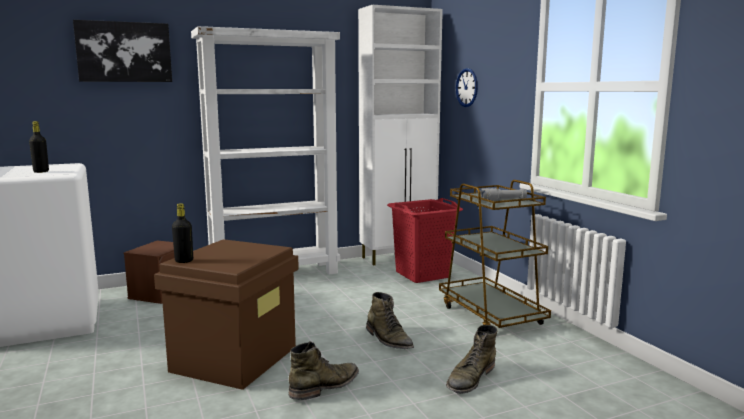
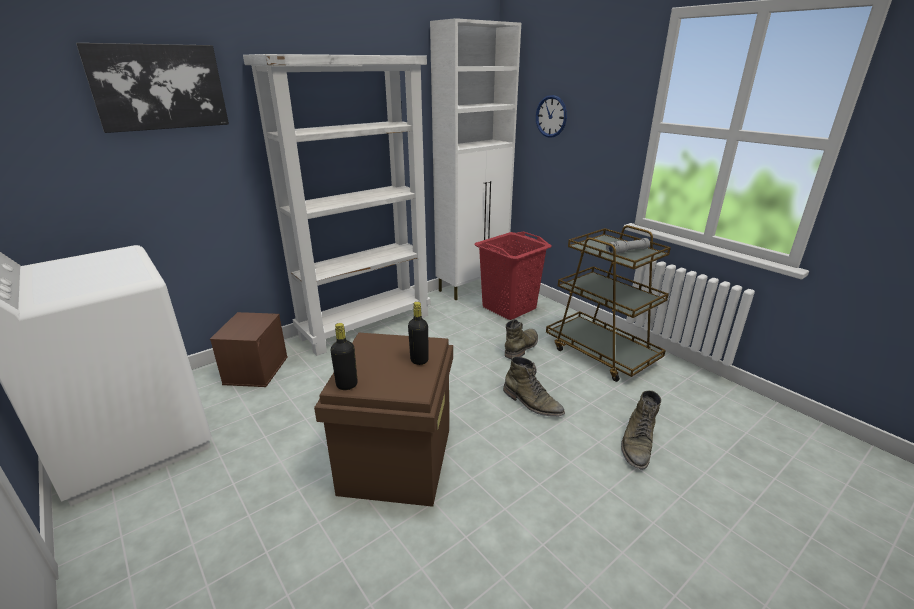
camera: 15 degrees left, 15 degrees up
(41, 171) = (100, 276): black bottle -> black bottle (419, 360)
(325, 386) = (514, 484): green boot -> green boot (522, 347)

